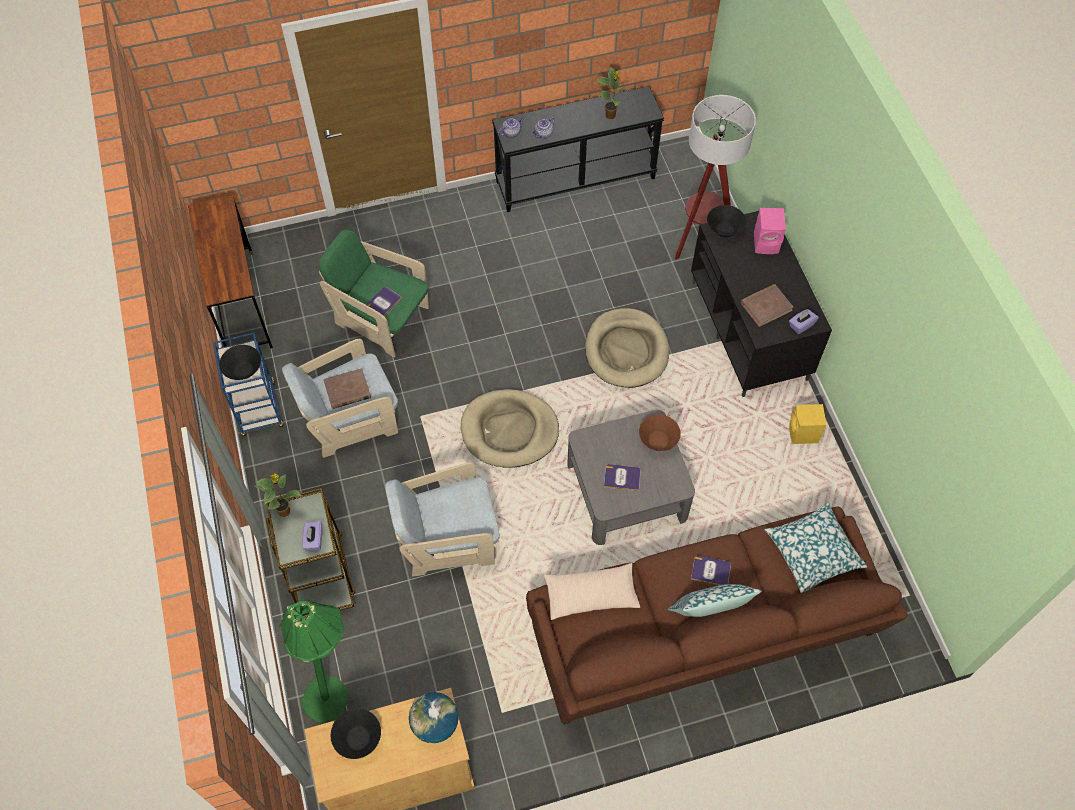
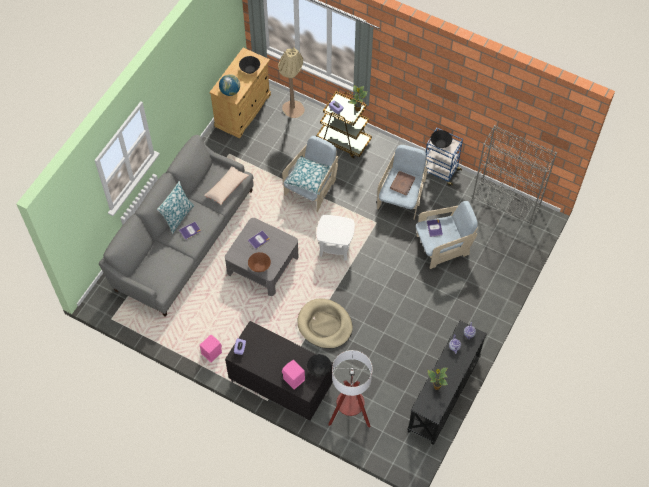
camera: 135 degrees right, 0 degrees up
(240, 303) = (506, 202): brown desk -> grey bookcase
(335, 692) = (292, 113): green floor lamp -> beige floor lamp
(381, 318) = (442, 247): green armchair -> beige armchair
(509, 431) = (335, 247): beige dog bed -> white side table
(701, 629) = (183, 238): brown sofa -> grey sofa
(766, 306) = (264, 345): brown book -> none
(803, 434) = (211, 352): yellow speaker -> pink speaker
(813, 552) = (157, 271): pillow -> pillow (308, 177)

